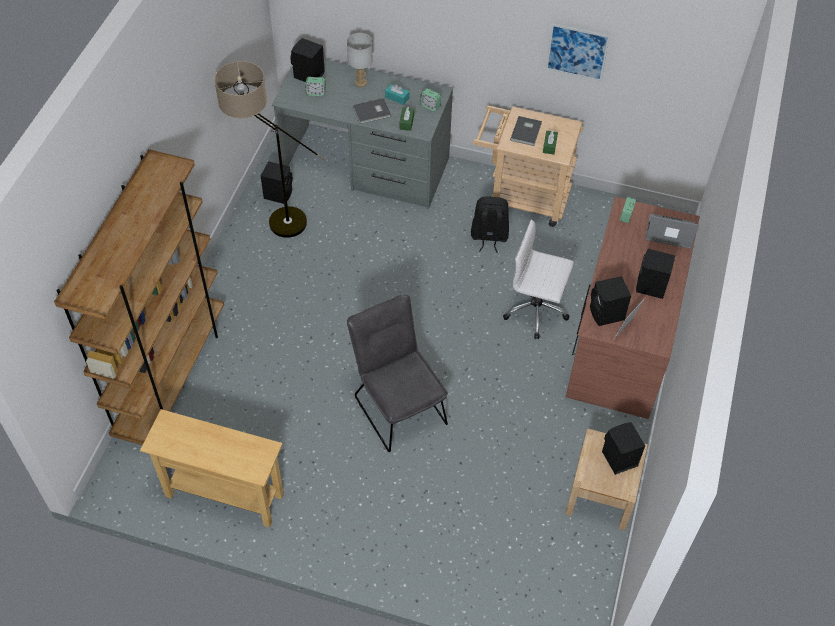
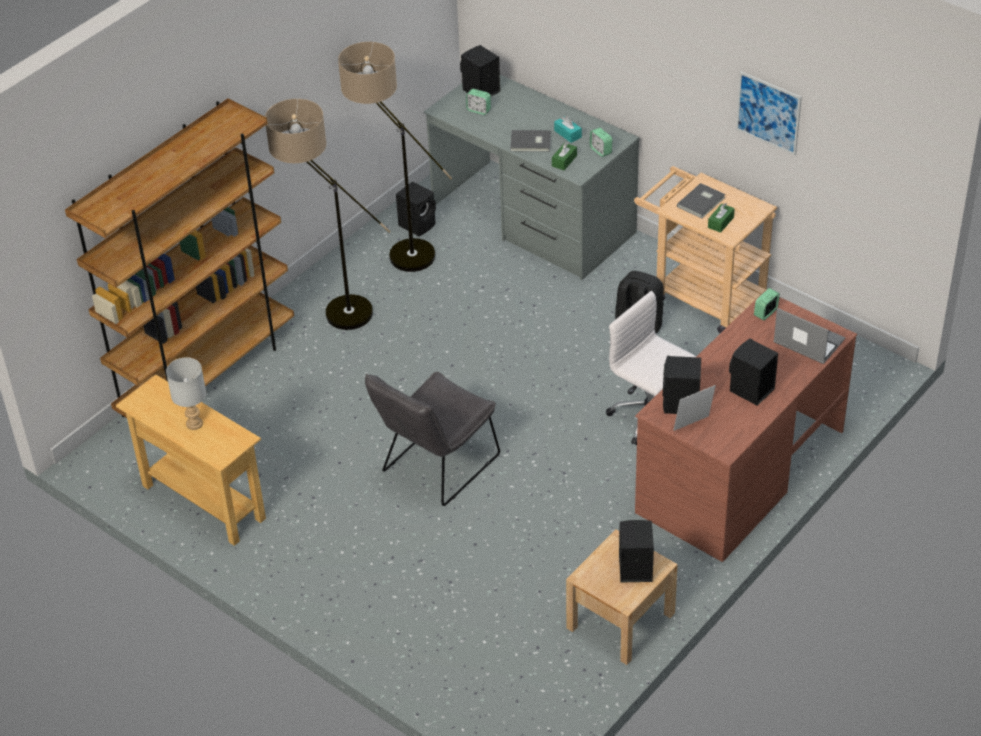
camera: 25 degrees right, 10 degrees down
(246, 287) = (332, 309): none -> floor lamp
(360, 83) = (534, 110): grey table lamp -> grey table lamp (193, 424)
(397, 405) = (435, 468): grey chair -> grey chair turned 135 degrees counterclockwise

